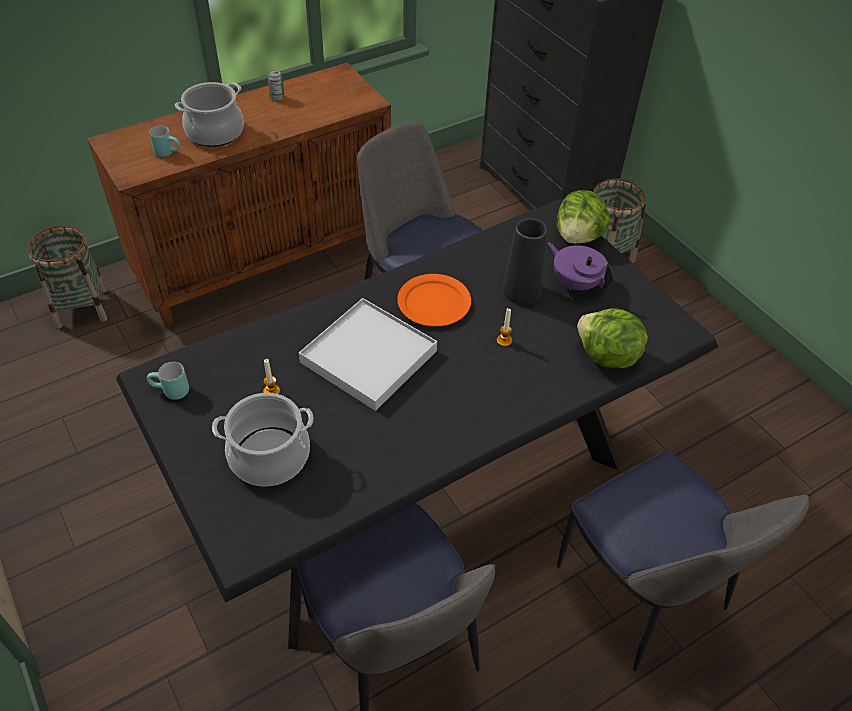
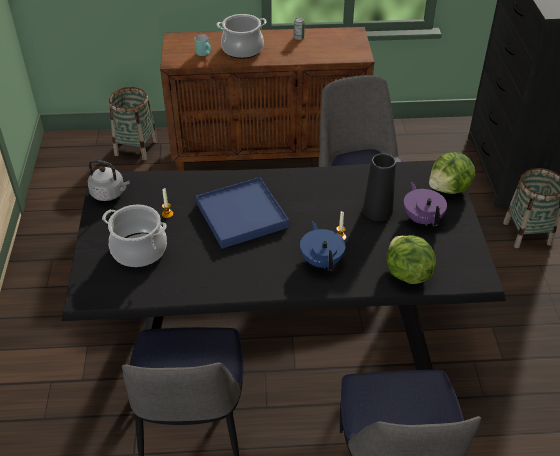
camera: 30 degrees right, 5 degrees down
(170, 392) = (110, 194): turquoise mug -> grey kettle
(368, 356) = (242, 215): white tray -> blue tray
(434, 303) = (310, 197): orange plate -> none
(504, 378) = (322, 260): none -> blue teapot

